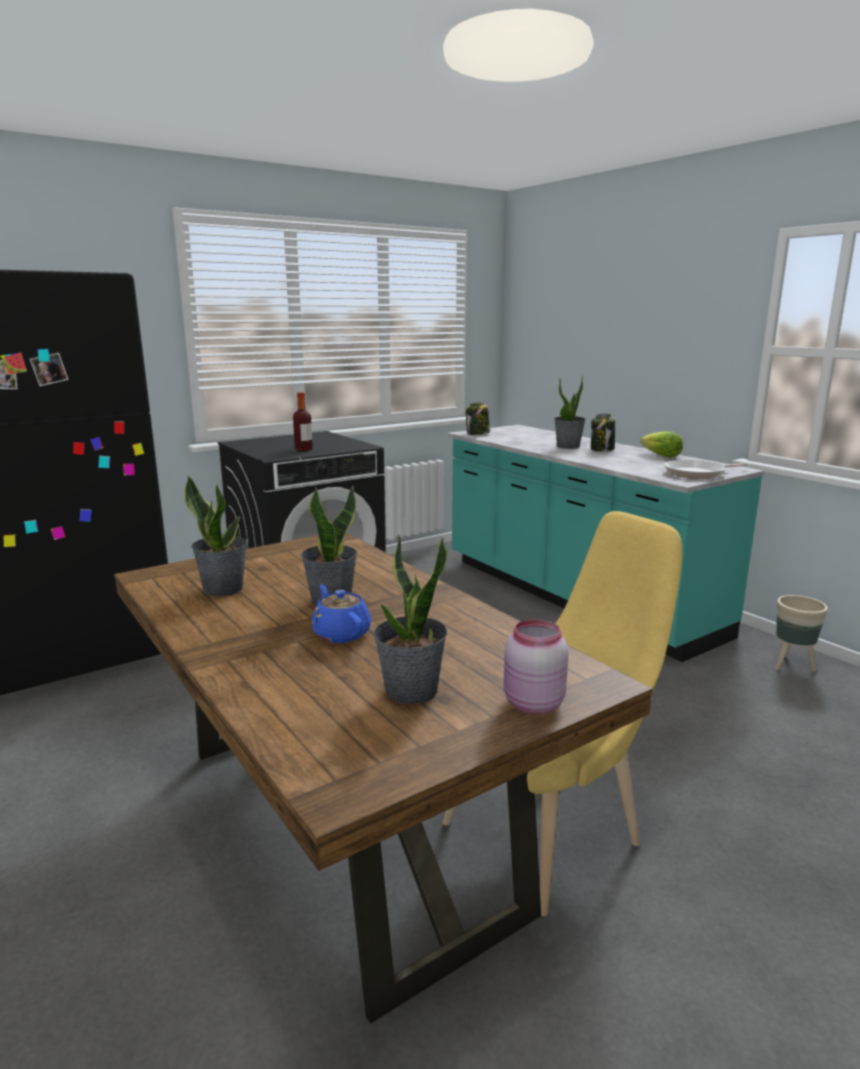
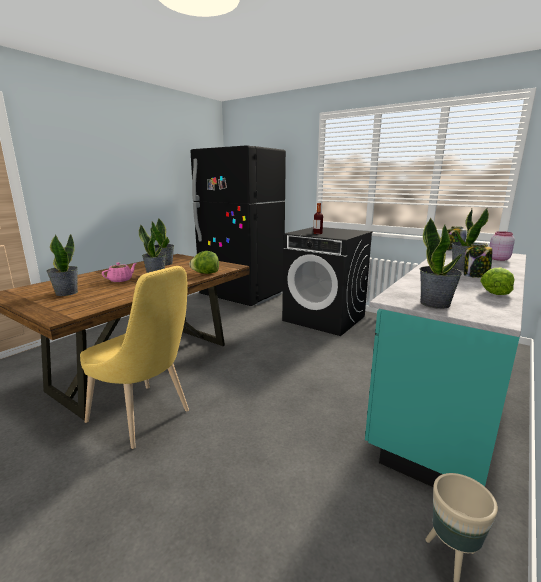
camera: 70 degrees right, 0 degrees up
(341, 633) = (121, 280): blue teapot -> pink teapot
(366, 561) = (205, 273): none -> lettuce
(532, 704) = (46, 308): pink jar -> pink jar (498, 259)
(697, 473) = (435, 303): frying pan -> potted plant

